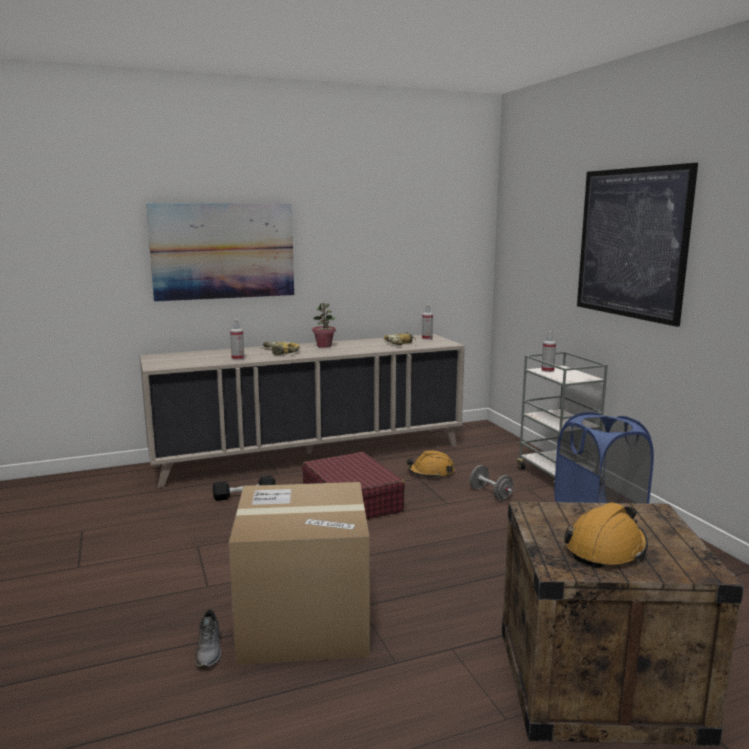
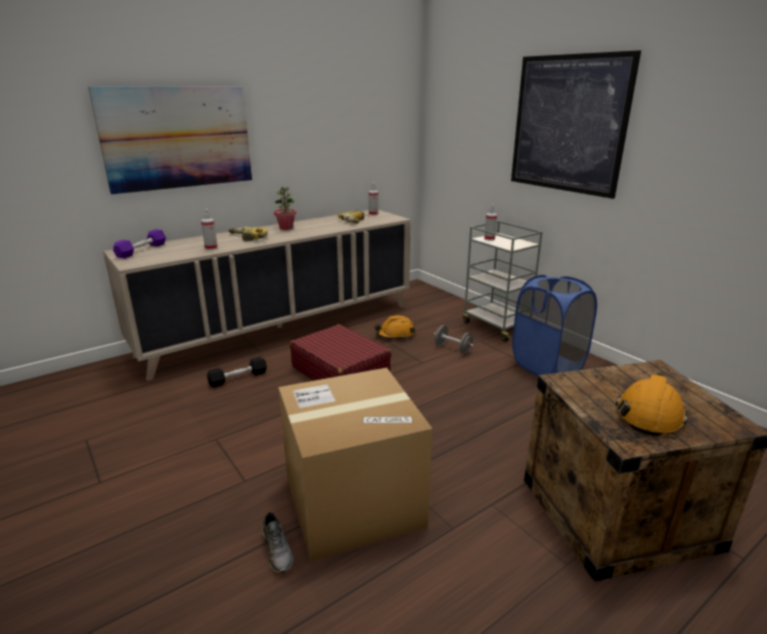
camera: 15 degrees left, 10 degrees up
(173, 356) = (142, 250): none -> purple dumbbell

